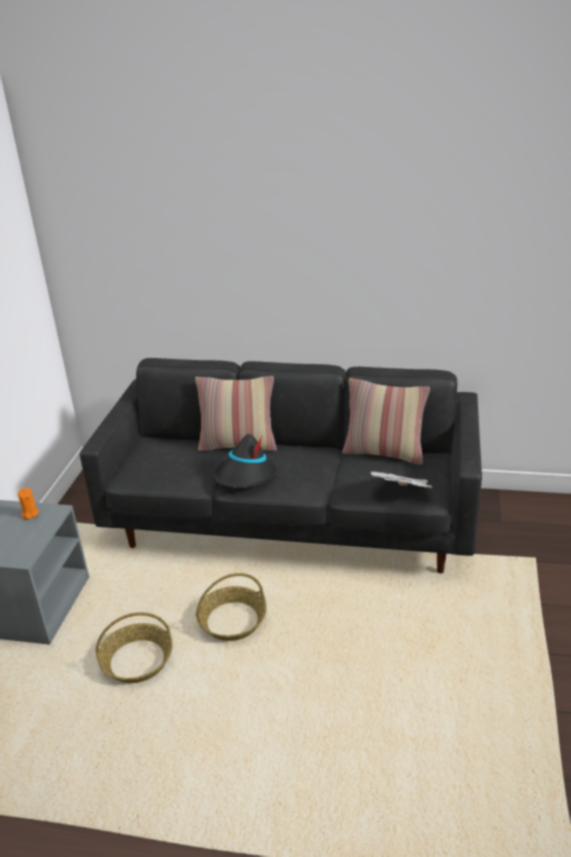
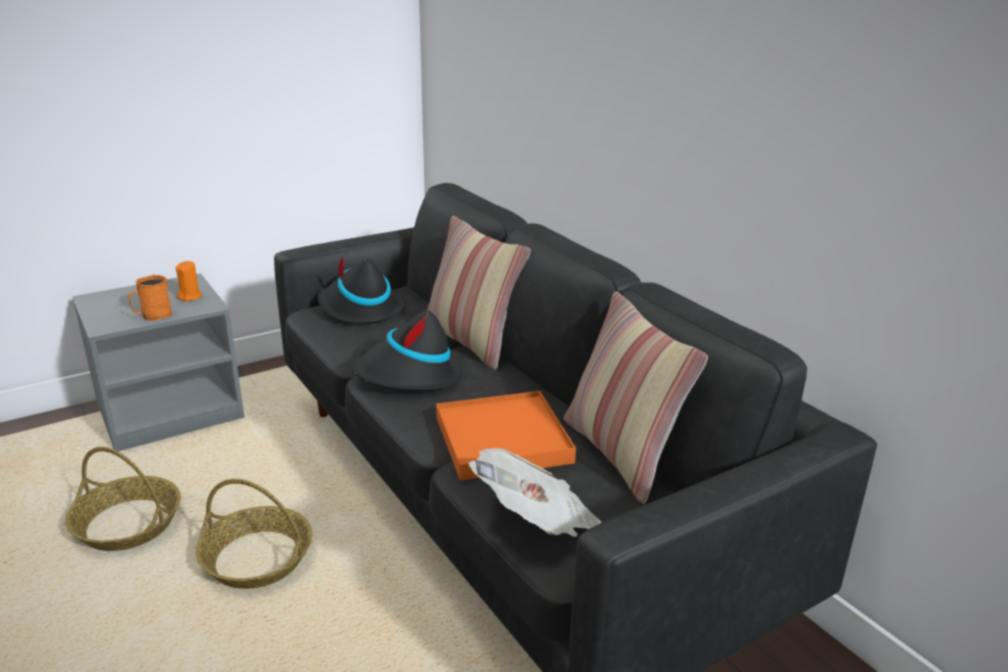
camera: 45 degrees right, 5 degrees down
(36, 536) = (152, 316): none -> orange mug
(146, 461) = (360, 308): none -> black hat
(336, 475) = (503, 439): none -> orange tray

